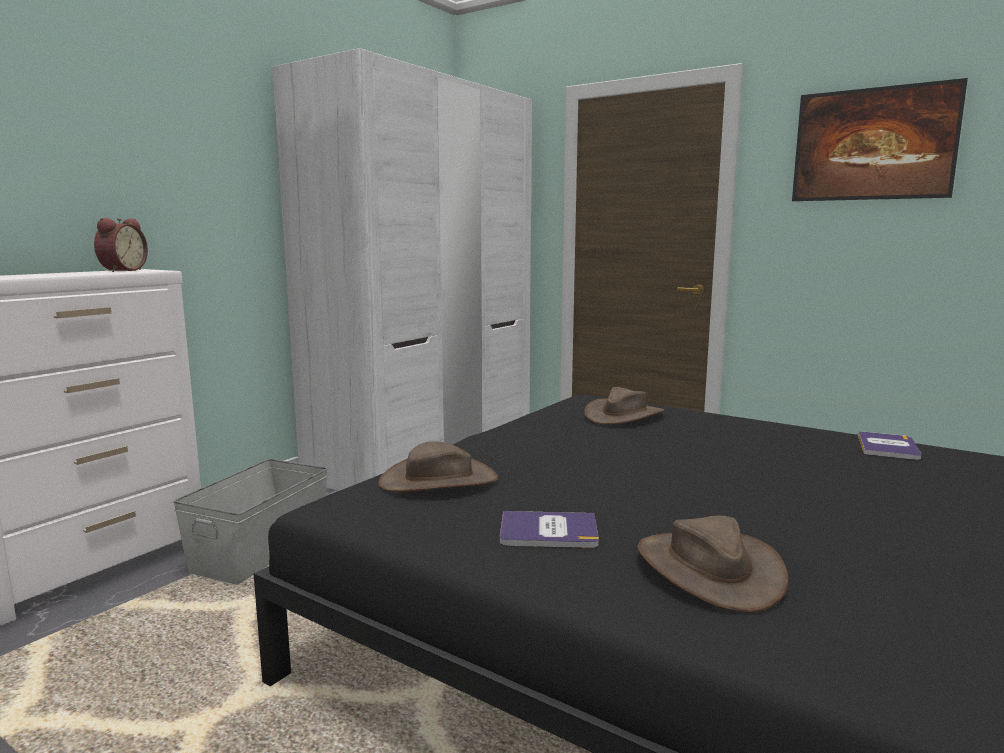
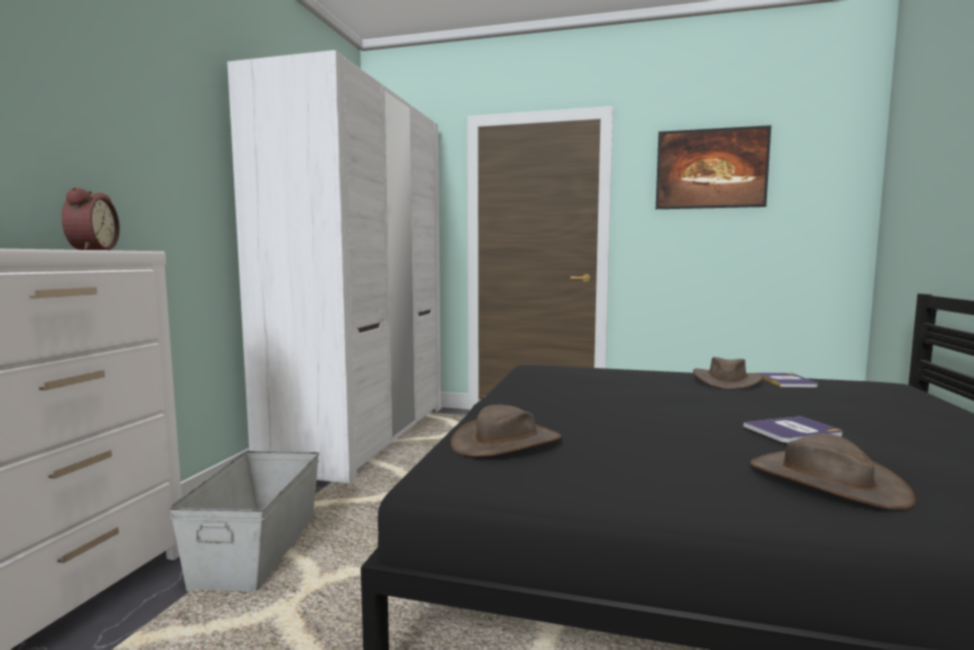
camera: 20 degrees left, 5 degrees down
(548, 531) = (663, 471): book -> book (793, 431)
(623, 415) = (581, 376): brown hat -> brown hat (726, 381)

